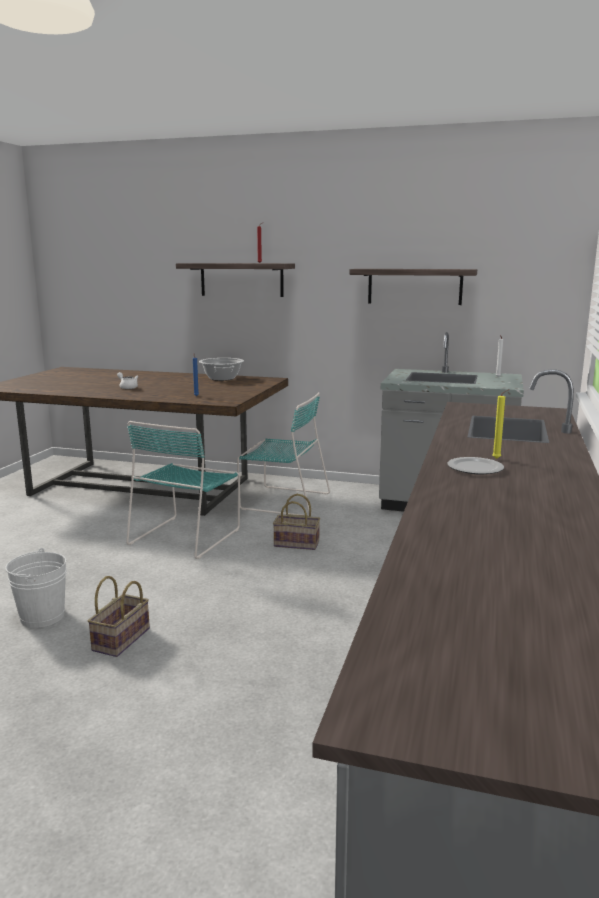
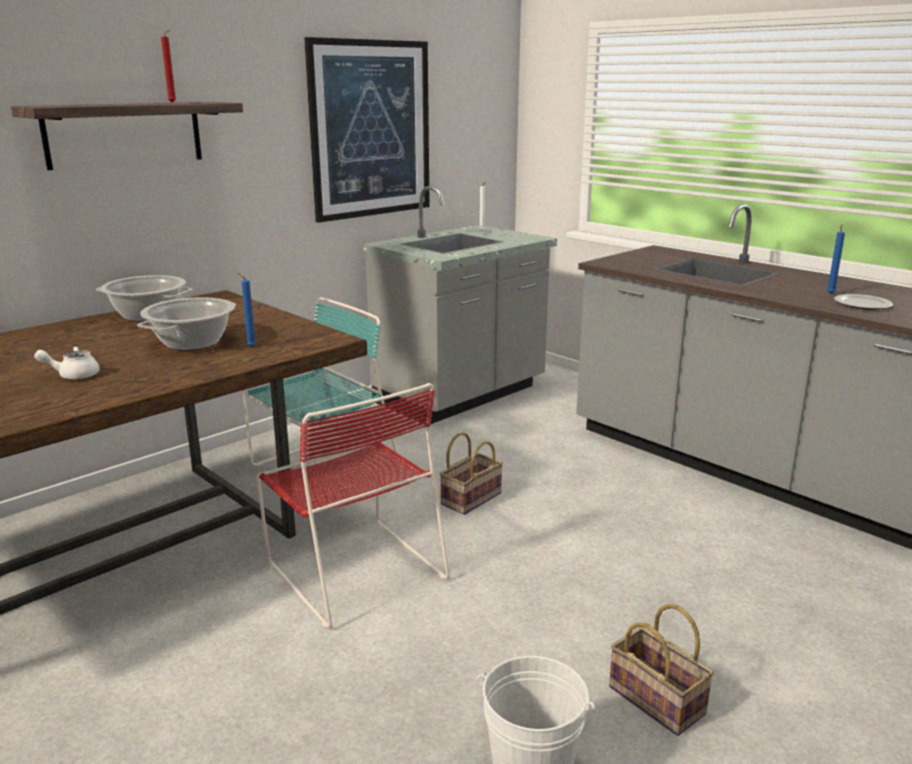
camera: 60 degrees left, 5 degrees up
(187, 535) = (353, 567): turquoise chair -> red chair
(190, 389) = (192, 343): none -> cooking pot
(414, 286) = (371, 129): shelf -> picture
(497, 458) = (830, 293): yellow candle -> blue candle

